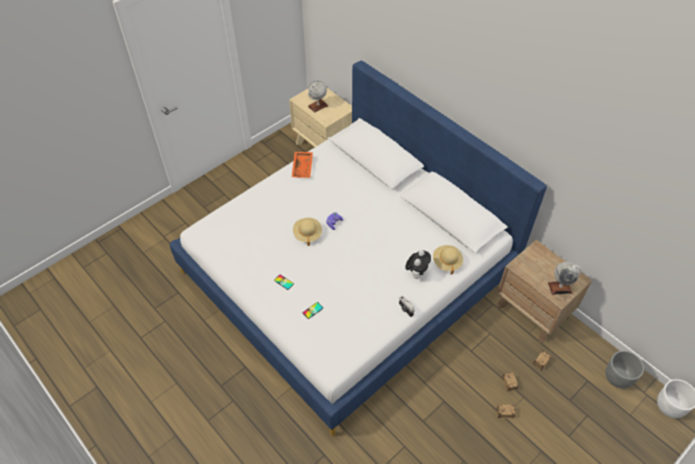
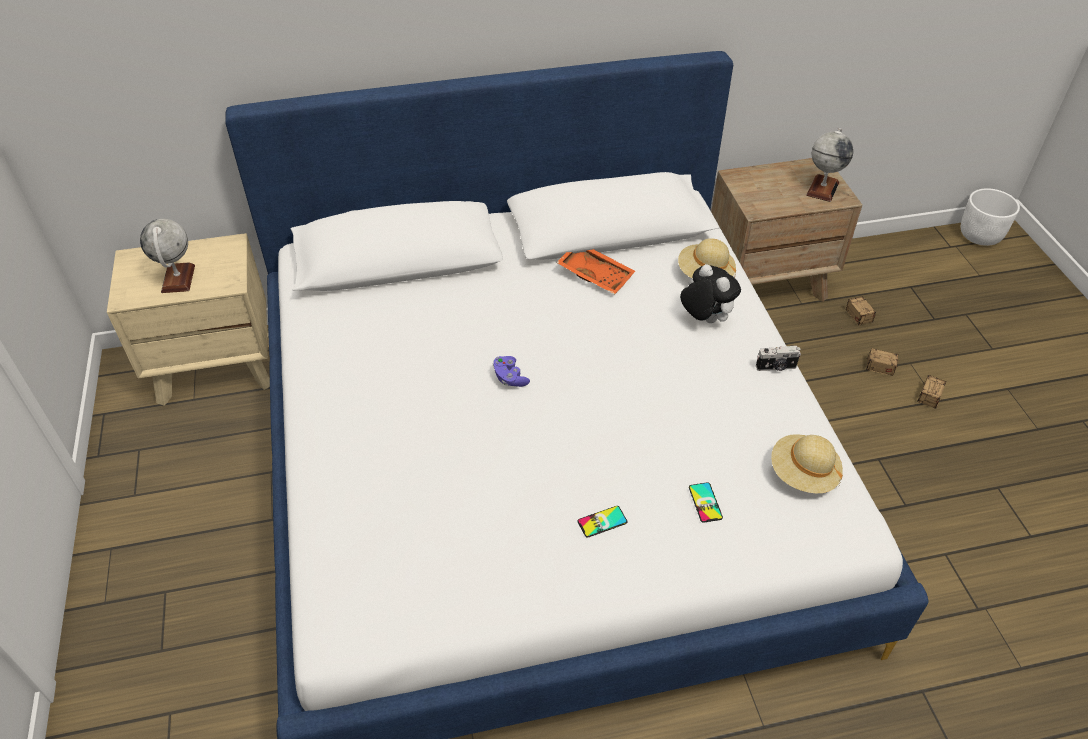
camera: 60 degrees left, 5 degrees down
(303, 168) = (323, 364): orange tray -> orange tray (596, 274)
(307, 234) = (507, 429): beige hat -> beige hat (802, 474)
(618, 377) = (917, 256): grey planter -> none

